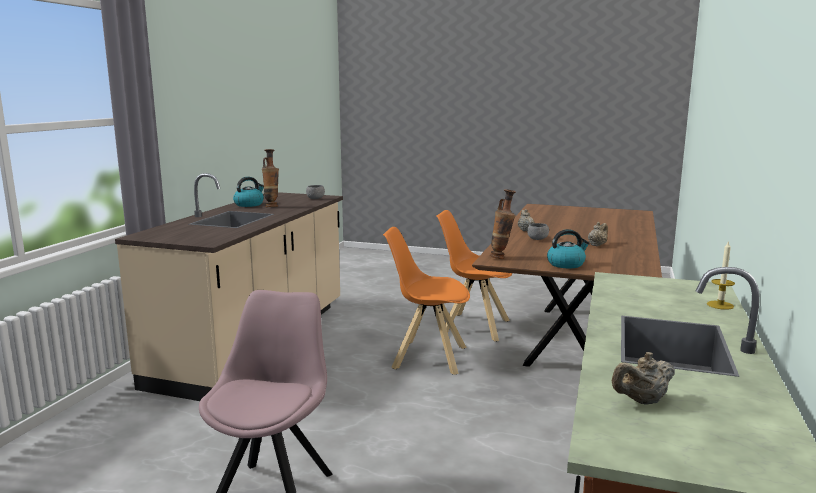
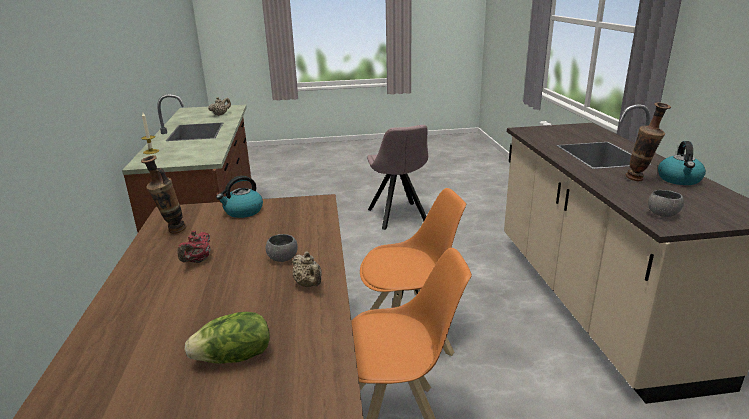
camera: 155 degrees right, 10 degrees up
(501, 258) = (312, 208): vase -> vase (172, 232)
(567, 221) = (234, 358): none -> lettuce
(597, 245) = (197, 261): beige teapot -> red teapot

